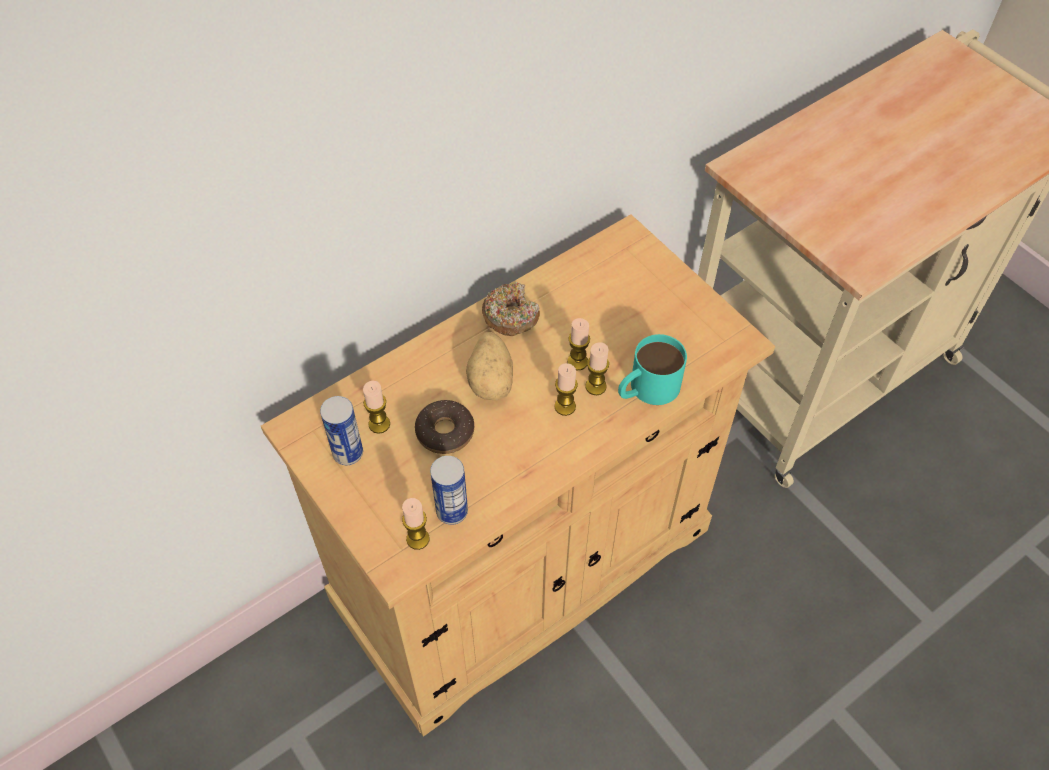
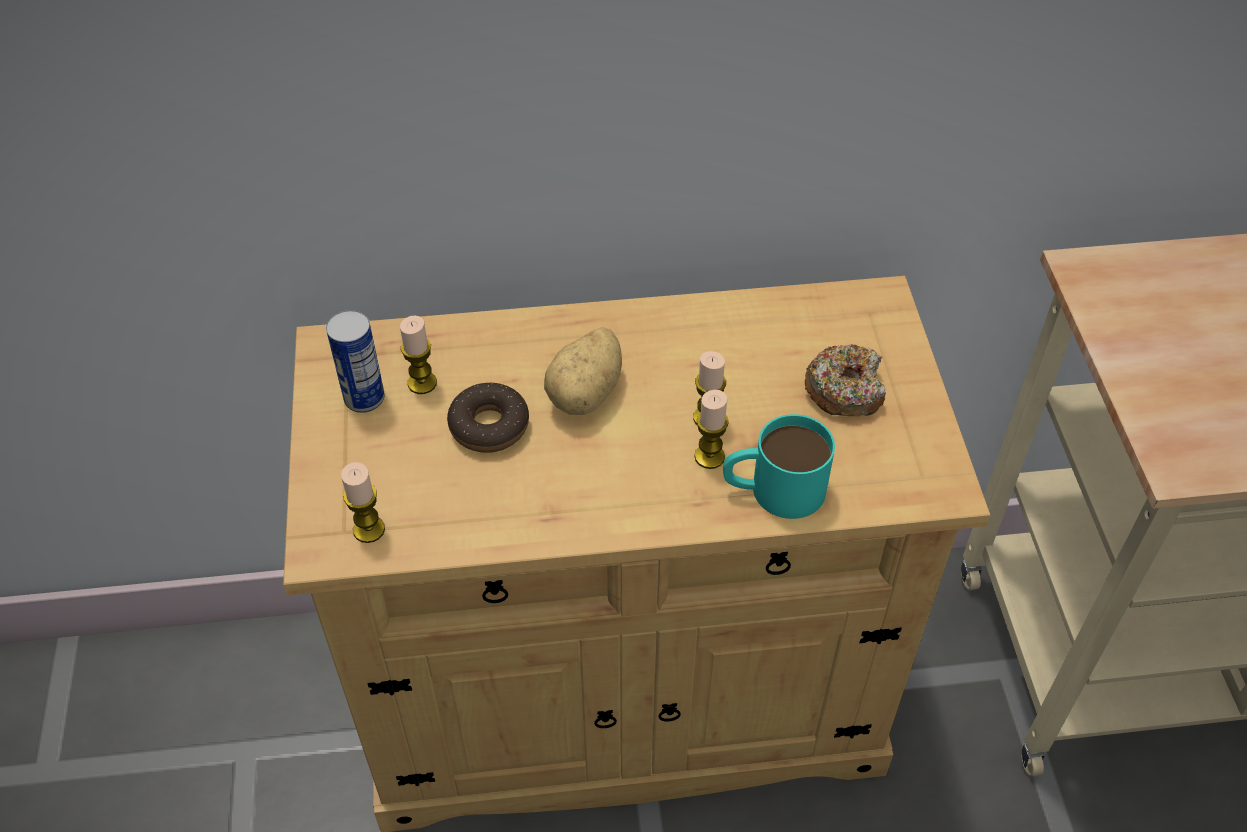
camera: 30 degrees right, 5 degrees down
(452, 511) = (430, 518): can -> none
(510, 315) = (664, 330): donut -> donut (845, 390)
(565, 406) = (653, 462): candle -> none

